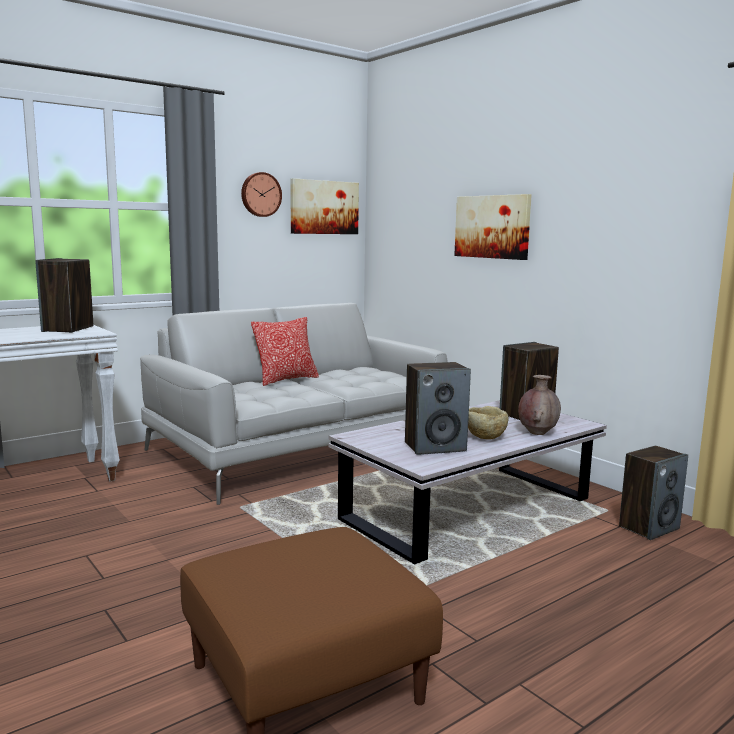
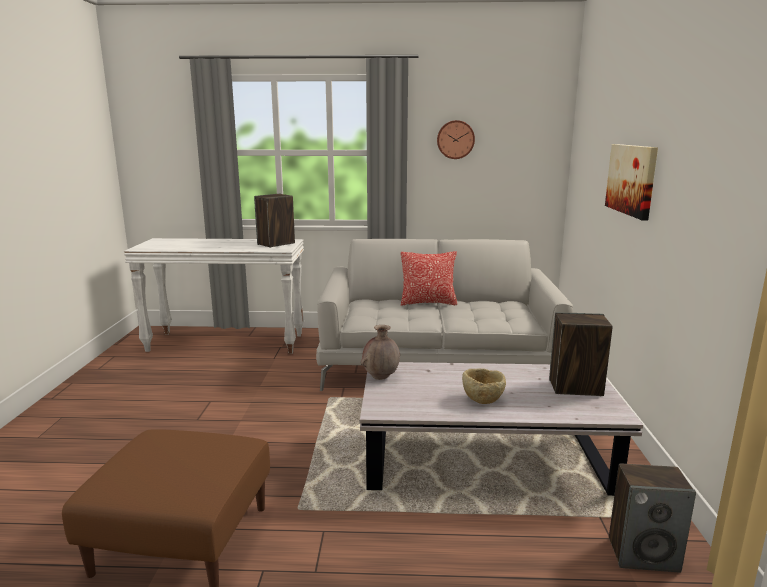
camera: 40 degrees right, 5 degrees up
(324, 207) = (521, 148): picture -> none
(435, 447) = (423, 396): speaker -> none
(537, 433) = (543, 410): brown vase -> brown vase (381, 377)

